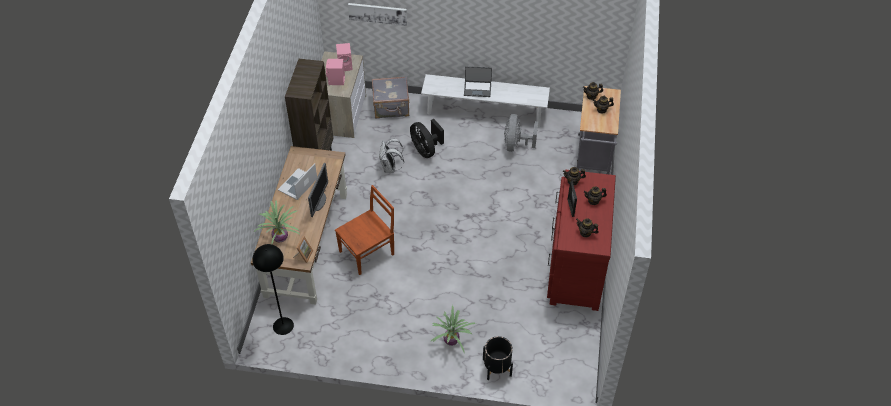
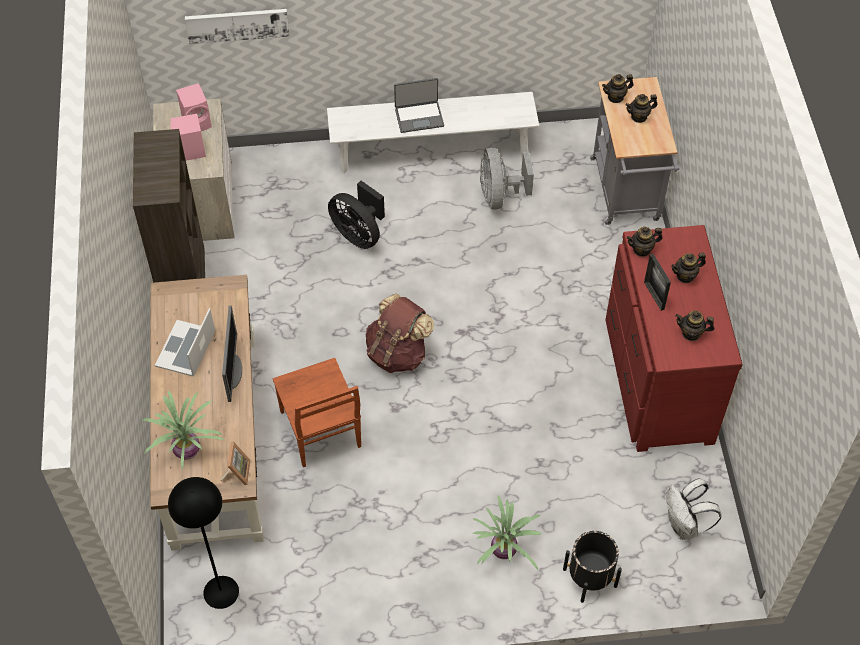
camera: 15 degrees left, 5 degrees up
(368, 252) = (320, 431): brown chair -> brown chair turned 120 degrees clockwise
(390, 168) = (310, 277): white backpack -> white backpack (684, 526)
(391, 107) = (279, 173): grey suitcase -> none
(426, 219) = (398, 353): none -> brown backpack

